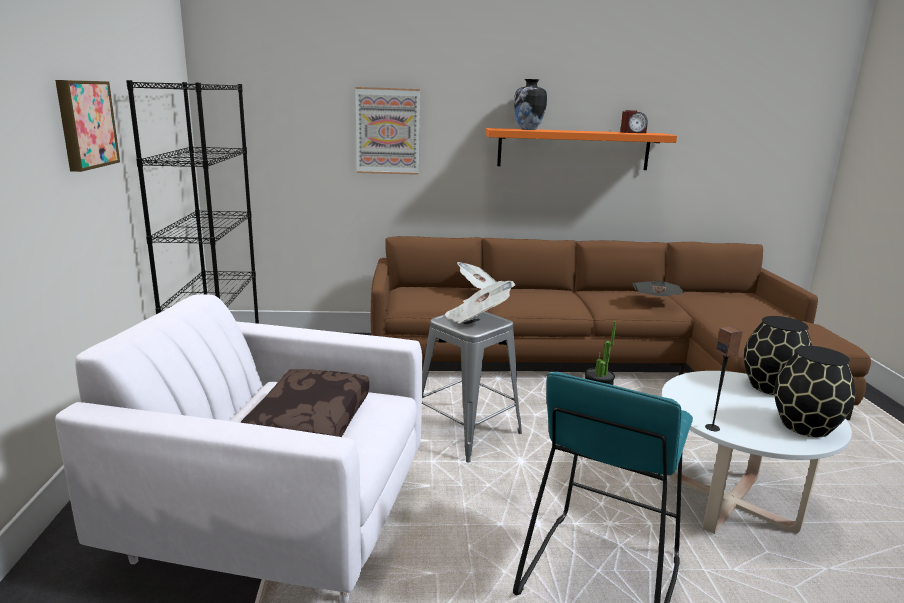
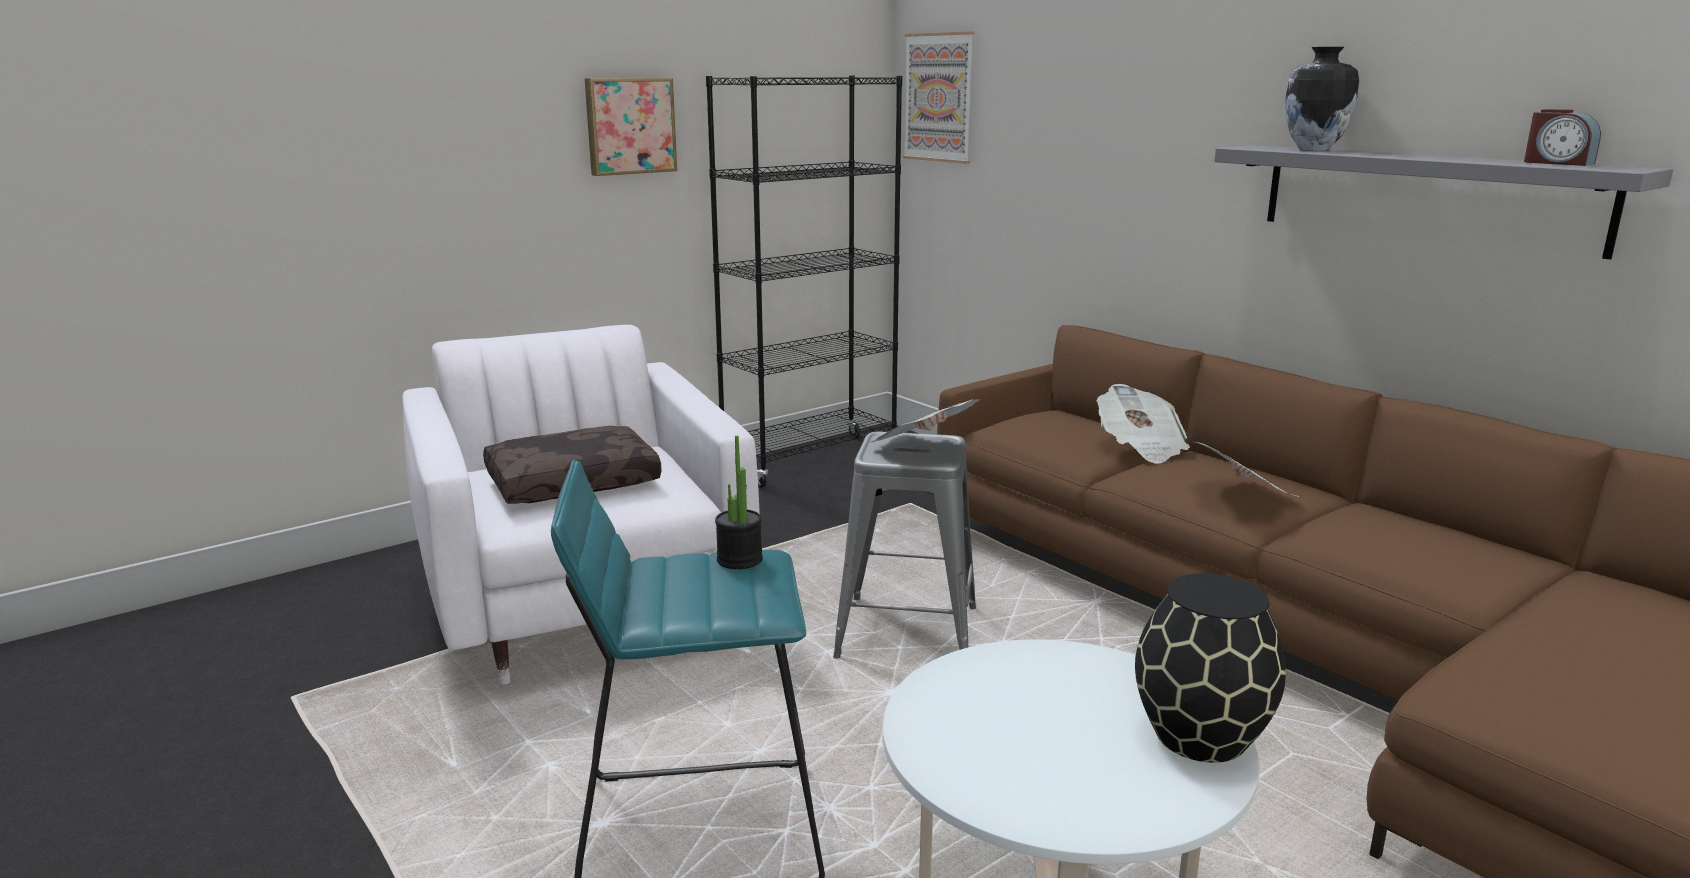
camera: 55 degrees right, 0 degrees up
(387, 131) = (1101, 148): picture -> picture (939, 97)
(574, 149) = (1427, 197): orange shelf -> grey shelf
(656, 302) = (1443, 563): newspaper -> newspaper (1242, 496)
(712, 427) = (915, 704): speaker -> none
(804, 426) = (1061, 792): black vase -> none

